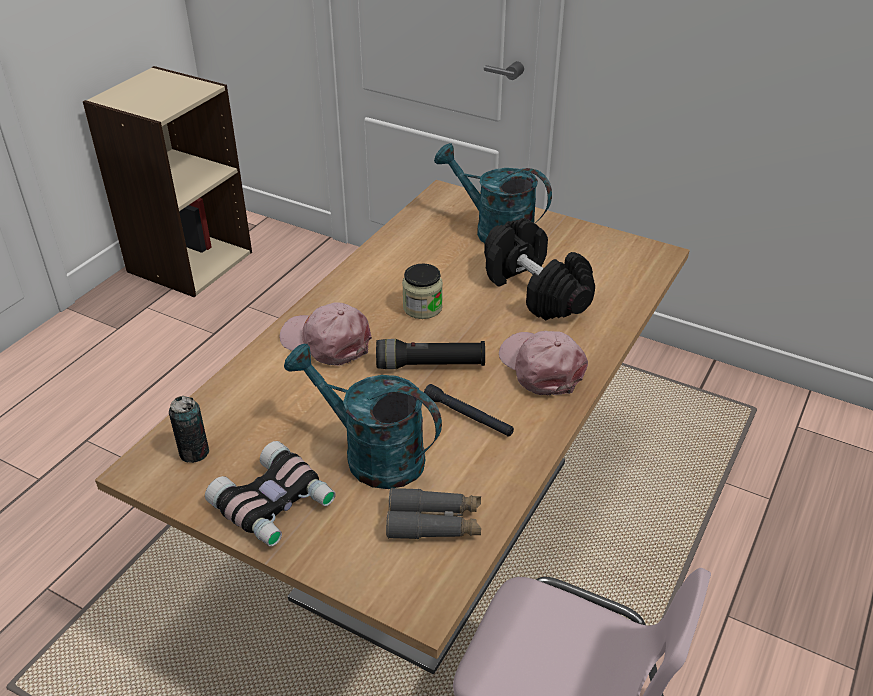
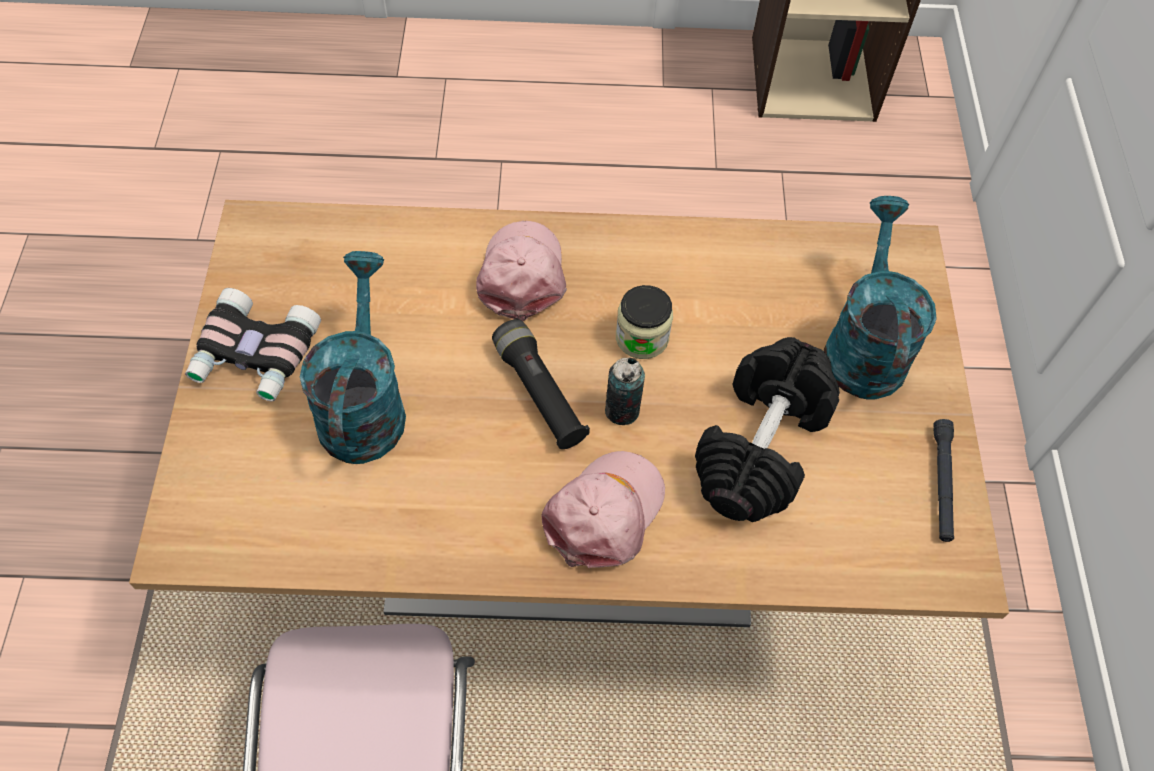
camera: 60 degrees right, 20 degrees up
(194, 452) = (293, 253): can -> can (622, 410)
(434, 523) = (290, 508): grey binoculars -> none
(468, 416) = (471, 470): black flashlight -> black flashlight (941, 484)

